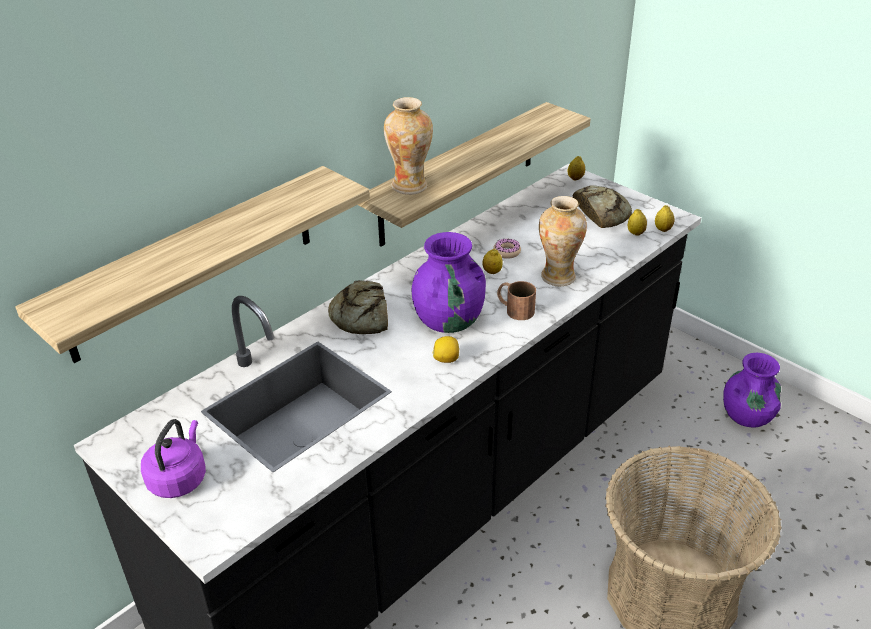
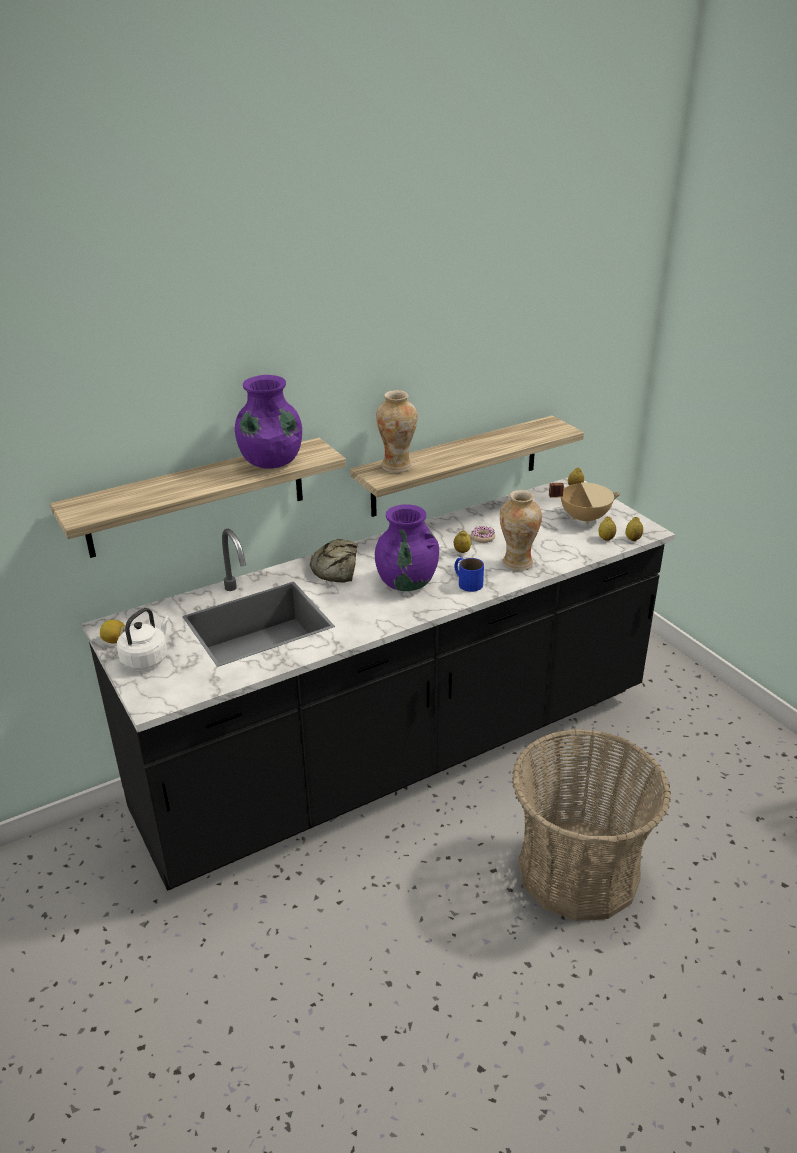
camera: 15 degrees right, 5 degrees down
(179, 478) = (147, 658): purple kettle -> white kettle
(446, 359) = (390, 610): lemon -> lemon (114, 640)
(514, 309) = (466, 582): brown mug -> blue mug
(601, 212) = (584, 518): bread -> beige cooking pot
(746, 416) = (716, 738): purple vase -> purple vase (271, 462)

